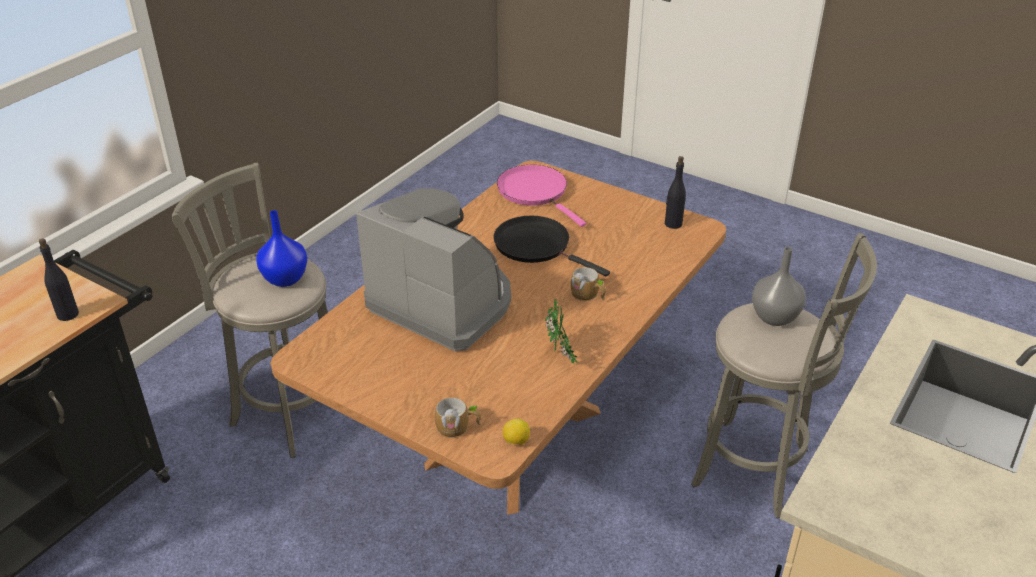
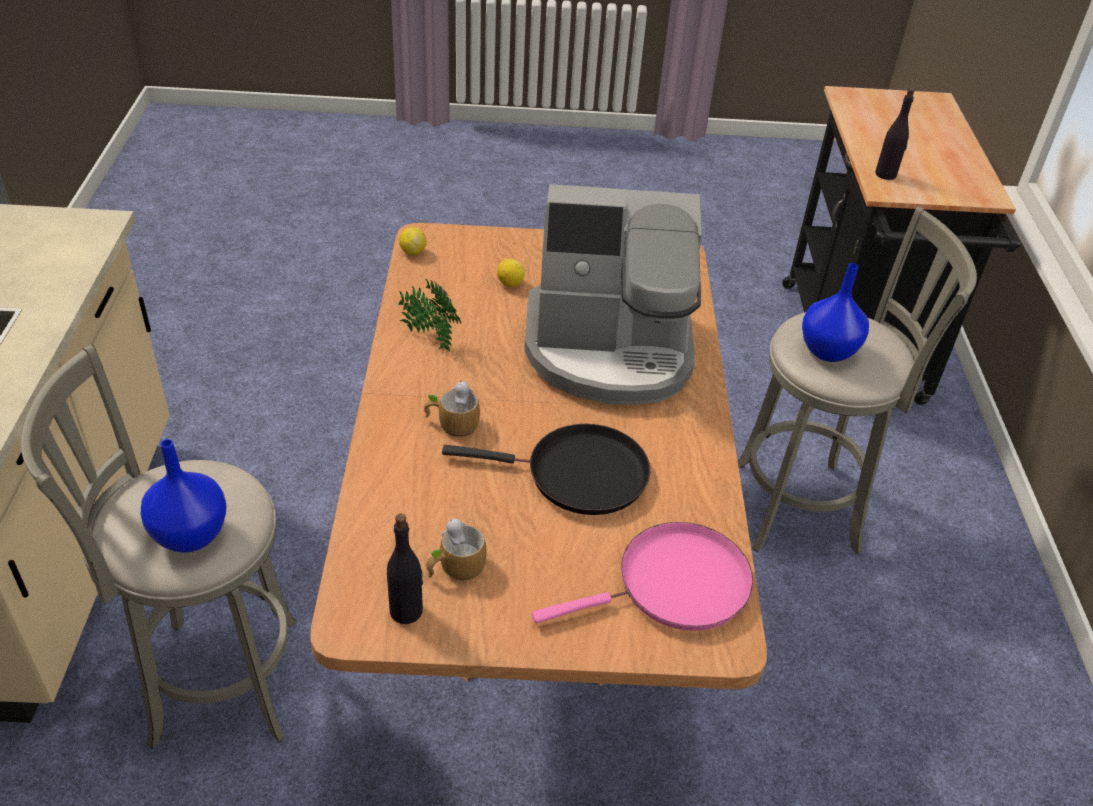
camera: 145 degrees right, 5 degrees up
(458, 427) = (473, 245): mug -> mug (455, 567)
(462, 378) = (510, 283): none -> lemon
(535, 192) = (675, 585): pink frying pan -> pink frying pan turned 45 degrees counterclockwise
(774, 318) = (190, 533): grey vase -> blue vase

